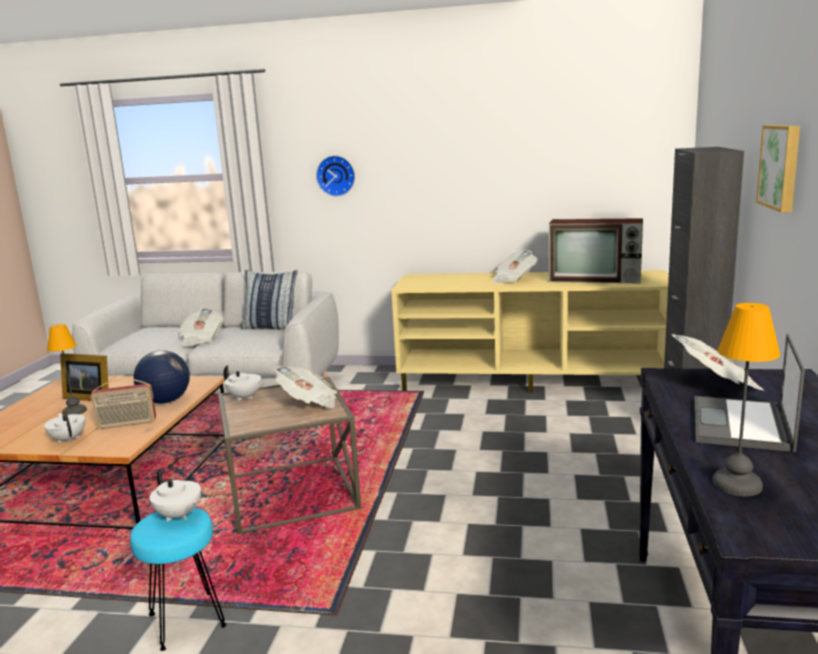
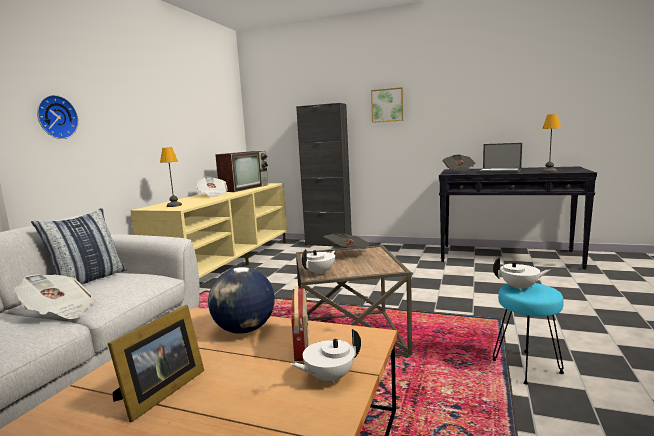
camera: 80 degrees left, 5 degrees down
(74, 412) = (218, 394): table lamp -> table lamp (175, 205)
(178, 516) = (520, 288): white teapot -> white teapot turned 45 degrees clockwise

